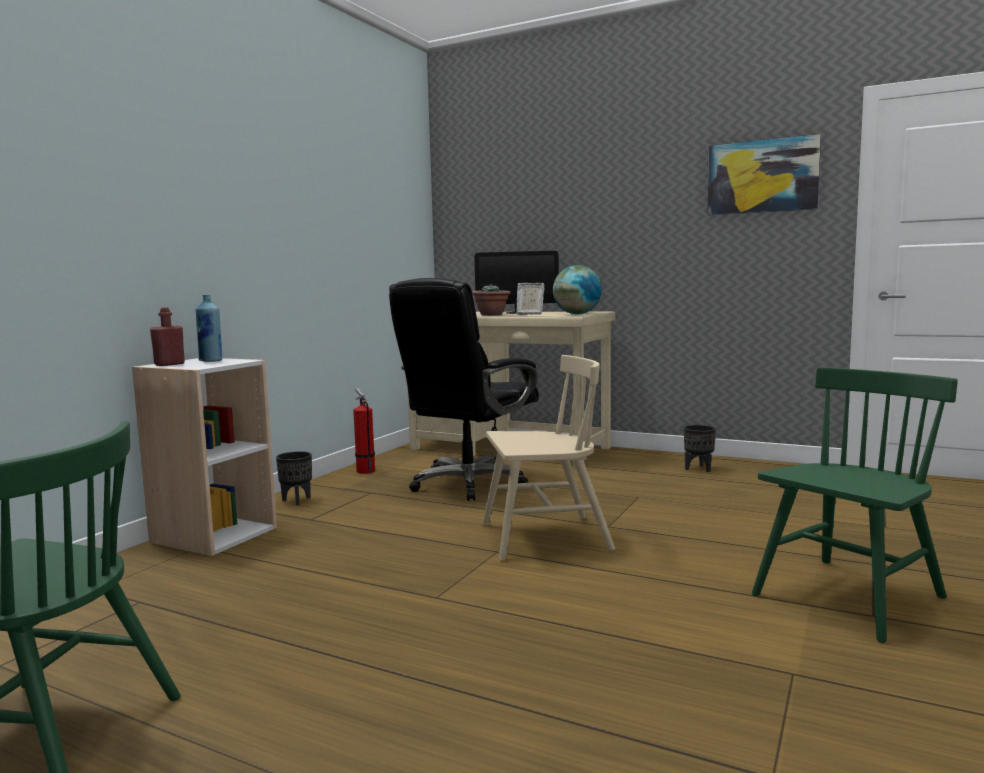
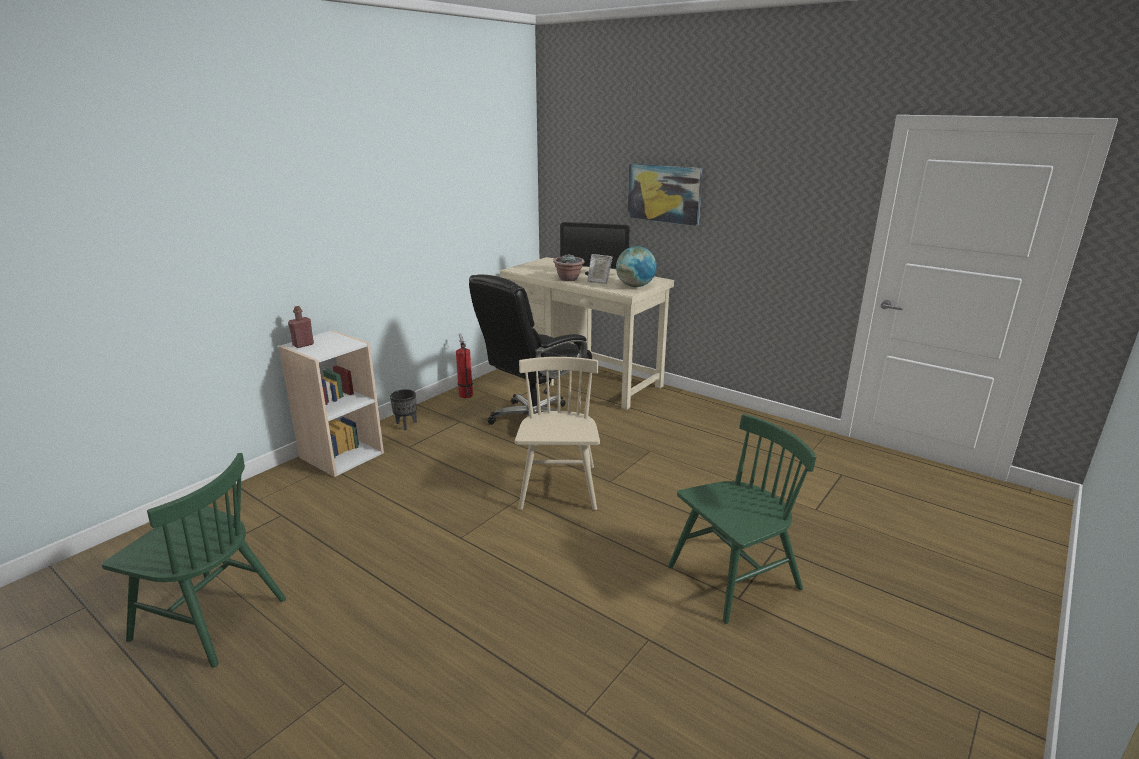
camera: 10 degrees right, 15 degrees up
(211, 361) = (333, 340): blue bottle -> none
(544, 537) = (558, 487): beige chair -> beige chair turned 90 degrees counterclockwise
(699, 469) = (717, 422): black planter -> none
(762, 176) = (801, 184): picture -> picture (664, 193)

